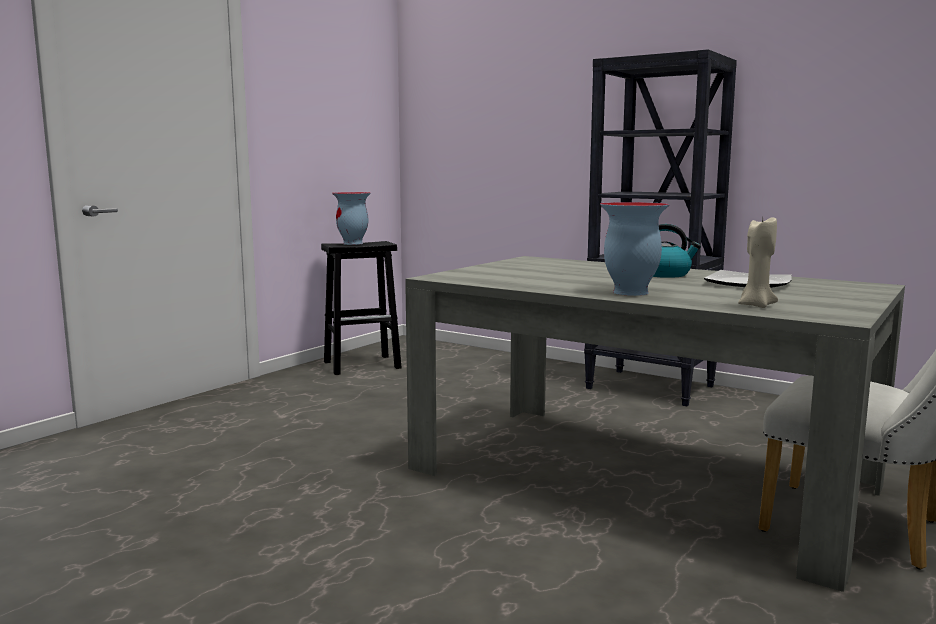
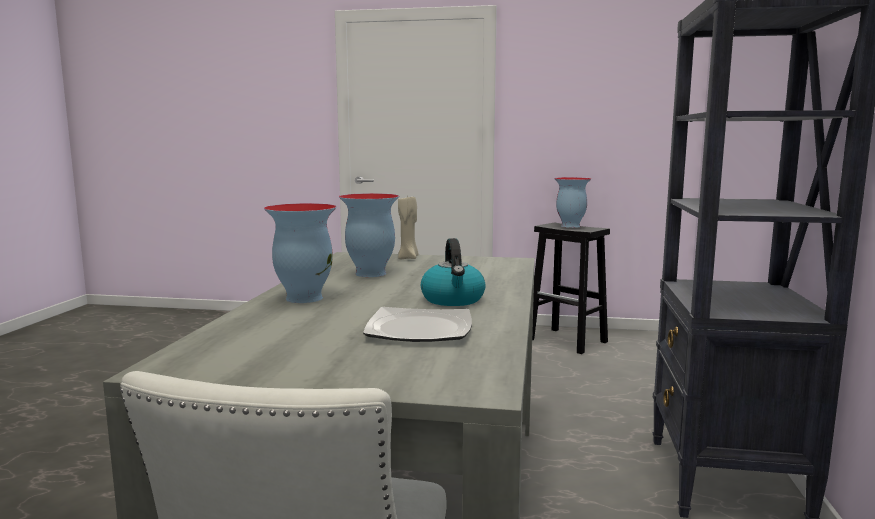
camera: 65 degrees right, 0 degrees up
(543, 278) = (370, 274): none -> vase
(755, 305) = (242, 337): beige candle -> beige candle (408, 258)

